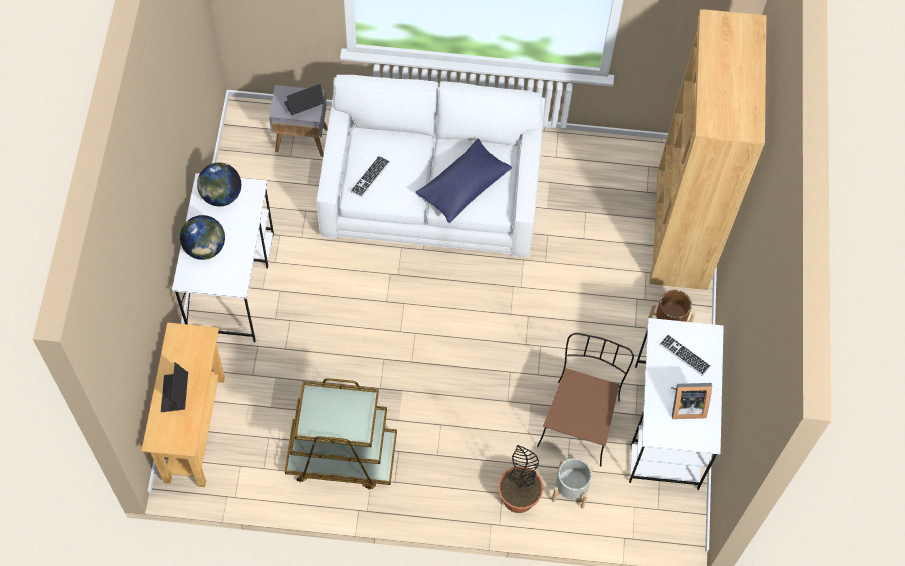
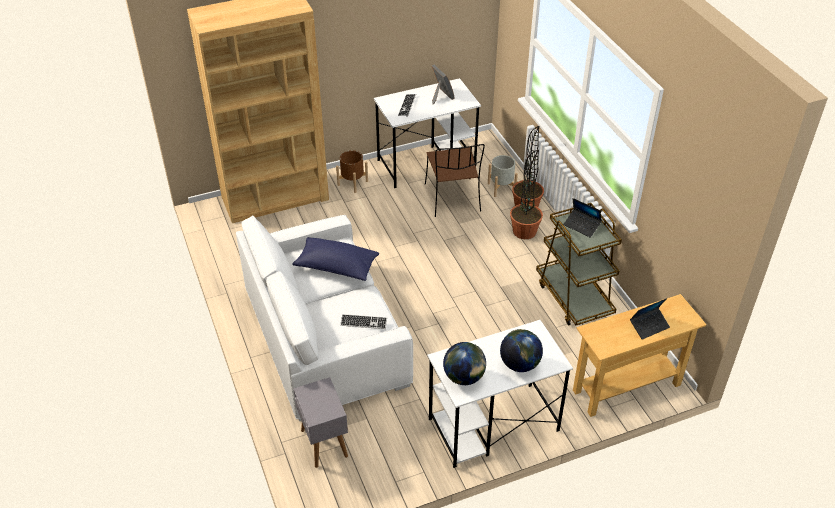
camera: 115 degrees left, 20 degrees down
(304, 105) = (318, 395): laptop -> laptop (582, 226)
(476, 469) = (524, 231): none -> potted plant
(579, 421) = (453, 199): brown chair -> brown chair turned 90 degrees counterclockwise

